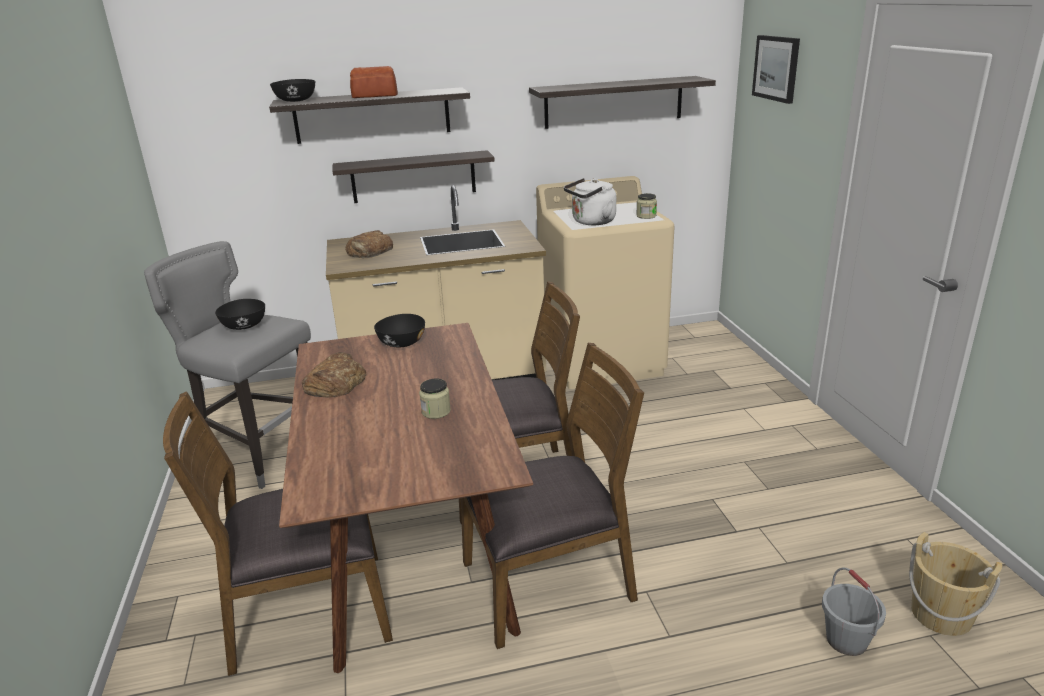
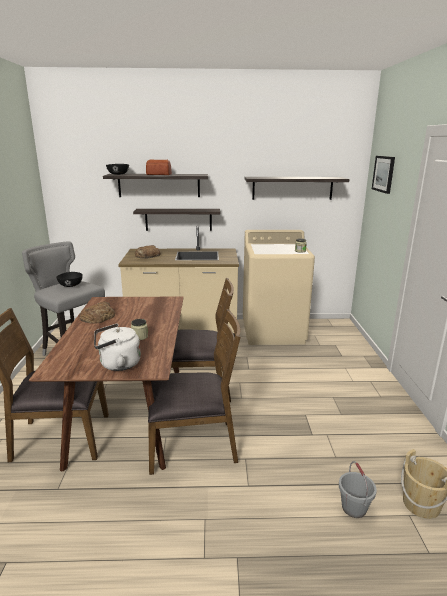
camera: 10 degrees right, 5 degrees down
(401, 343) = (143, 302): black bowl -> none
(591, 222) = (267, 251): white kettle -> white kettle (117, 364)

